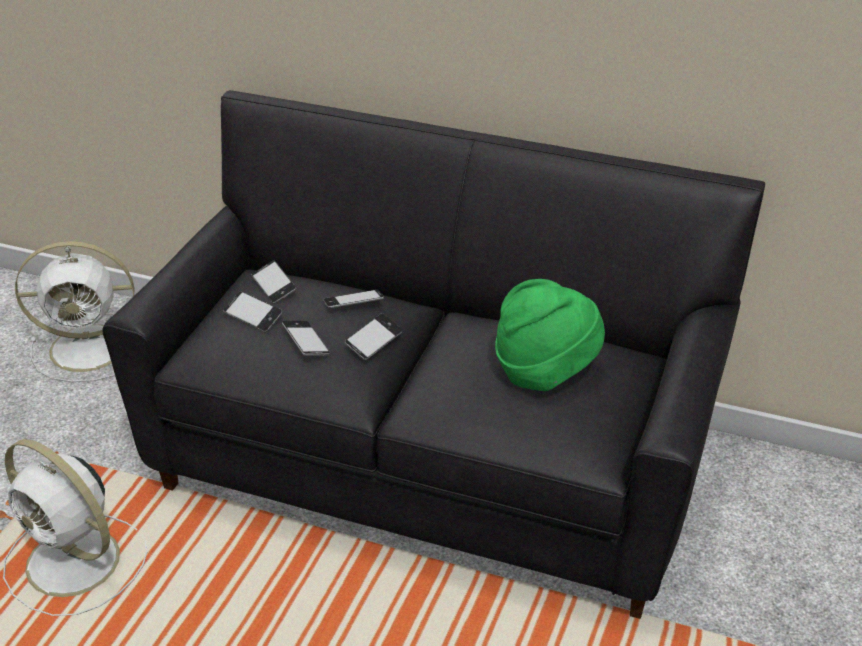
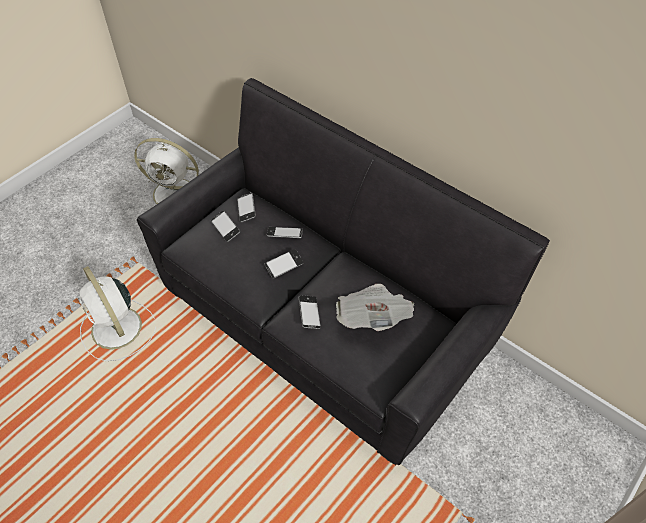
camera: 20 degrees right, 15 degrees up
(306, 342) = (245, 256): phone -> phone (309, 314)
(545, 371) = (372, 318): green hat -> newspaper

